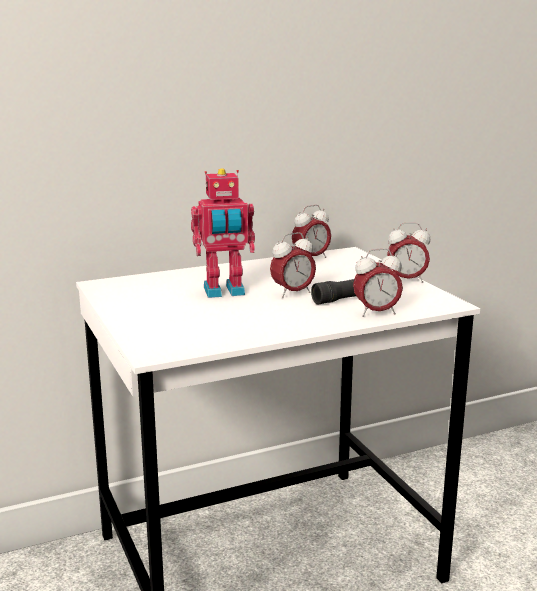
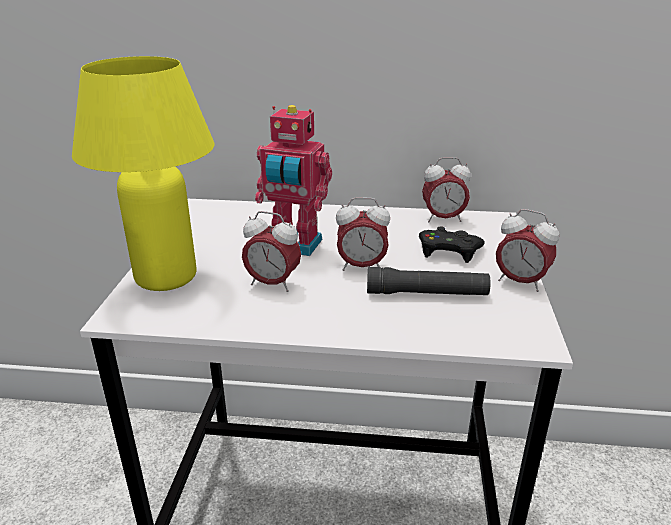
camera: 30 degrees right, 10 degrees up
(150, 327) = (166, 277): none -> yellow table lamp
(340, 274) = (448, 251): none -> black game controller
(376, 313) = (420, 328): alarm clock -> alarm clock (272, 284)

